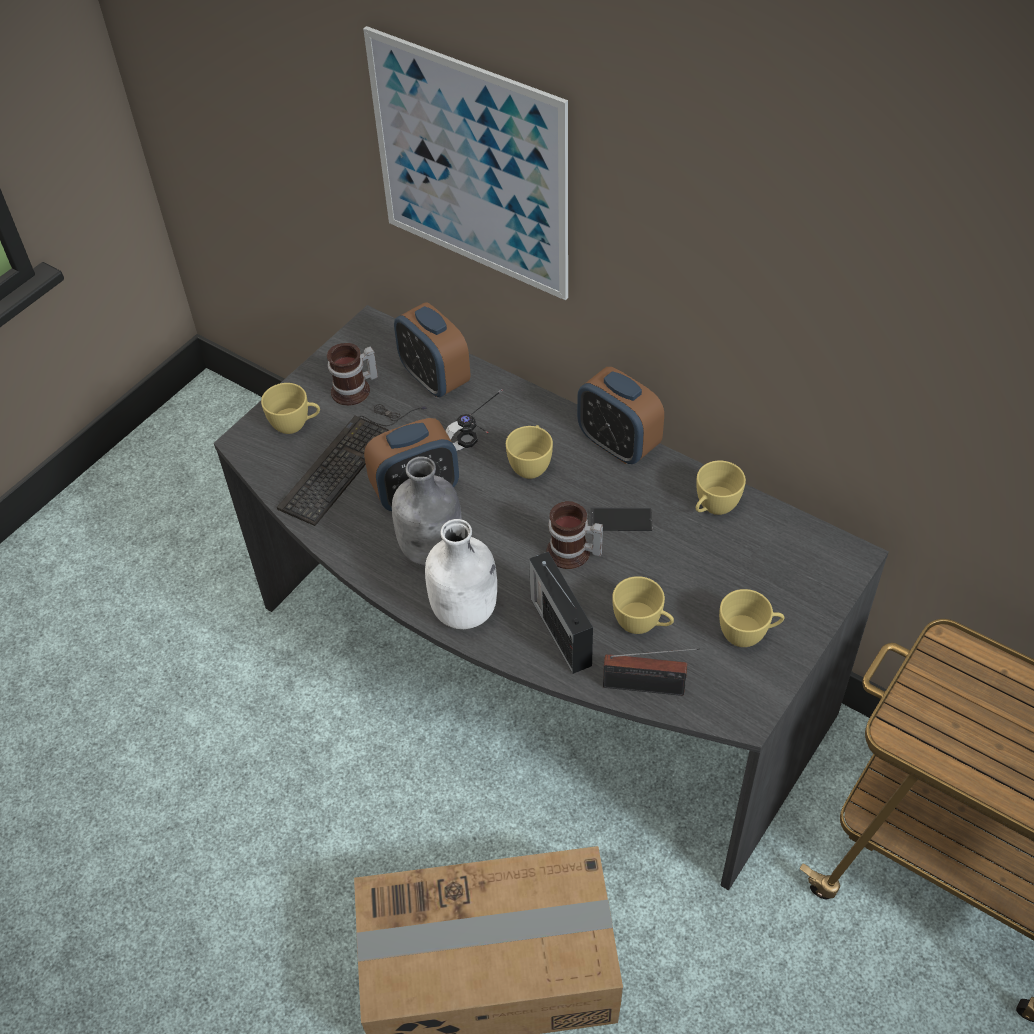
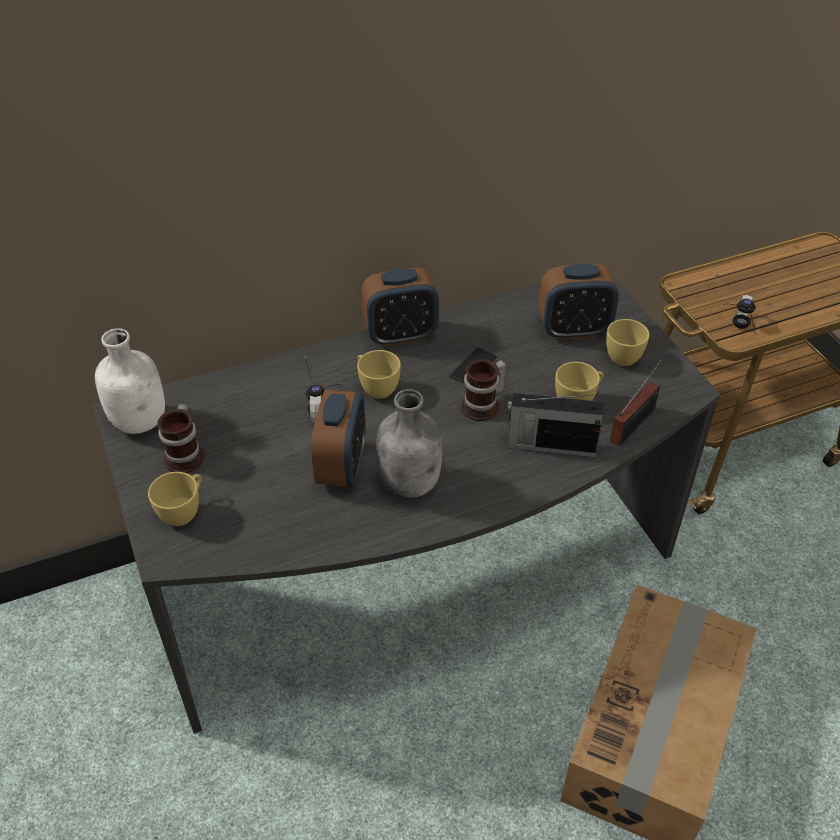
camera: 60 degrees left, 5 degrees down
(348, 459) = (261, 493): keyboard -> none
(434, 379) = (228, 400): alarm clock -> alarm clock (574, 329)
(466, 611) = (490, 490): white bottle -> white bottle (141, 421)
(470, 166) = (192, 176): picture -> none
(713, 508) = (502, 318): yellow cup -> none
(909, 728) = (733, 331): none -> headphones

